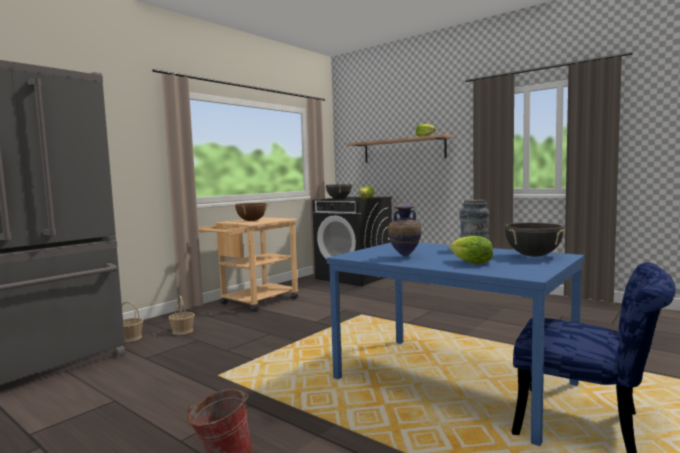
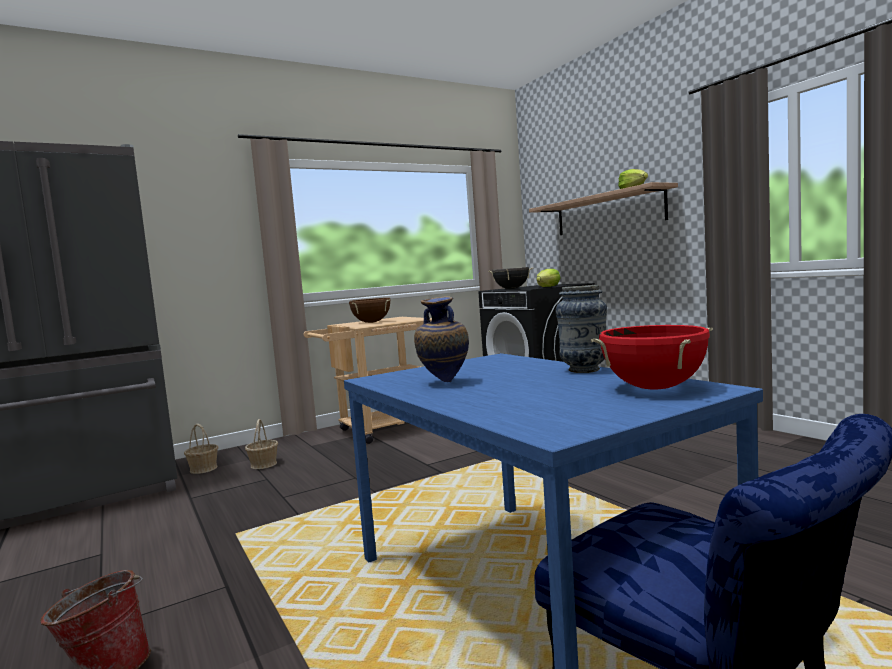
camera: 20 degrees right, 0 degrees up
(471, 263) = (517, 398): lettuce -> none
(533, 256) = (654, 388): black cooking pot -> red cooking pot

